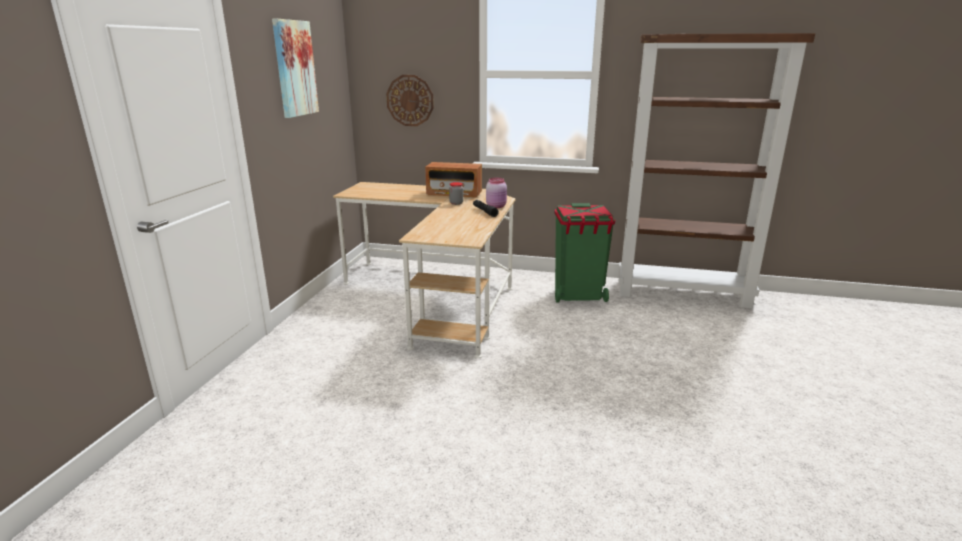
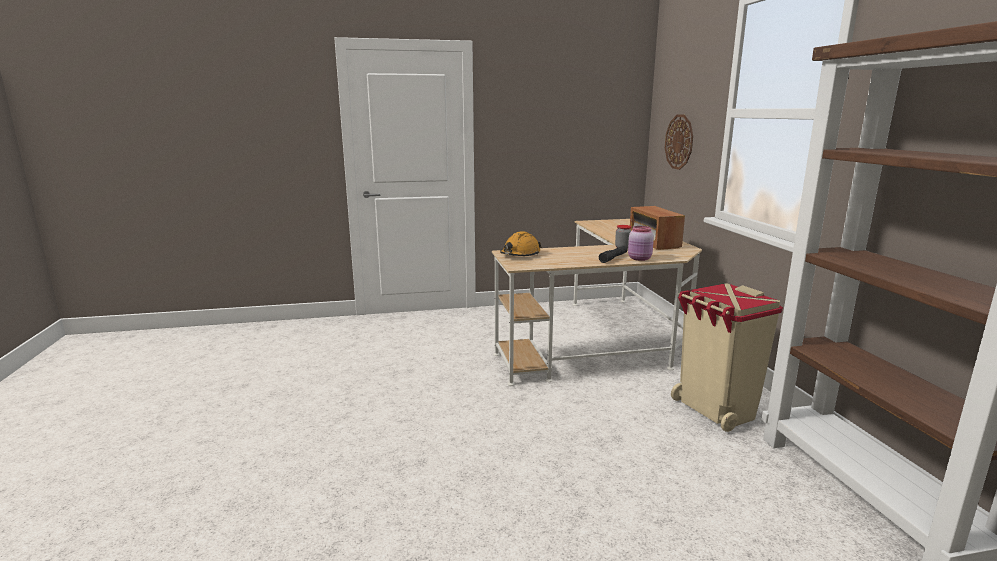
camera: 65 degrees right, 5 degrees down
(294, 68) = (556, 105): picture -> none
(432, 234) = (520, 255): none -> orange hard hat
(578, 296) = (715, 411): green trash can -> beige trash can

